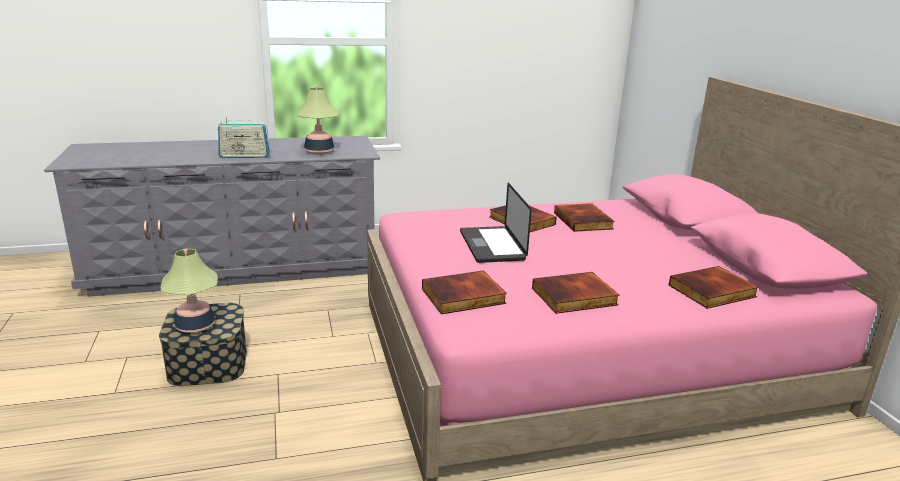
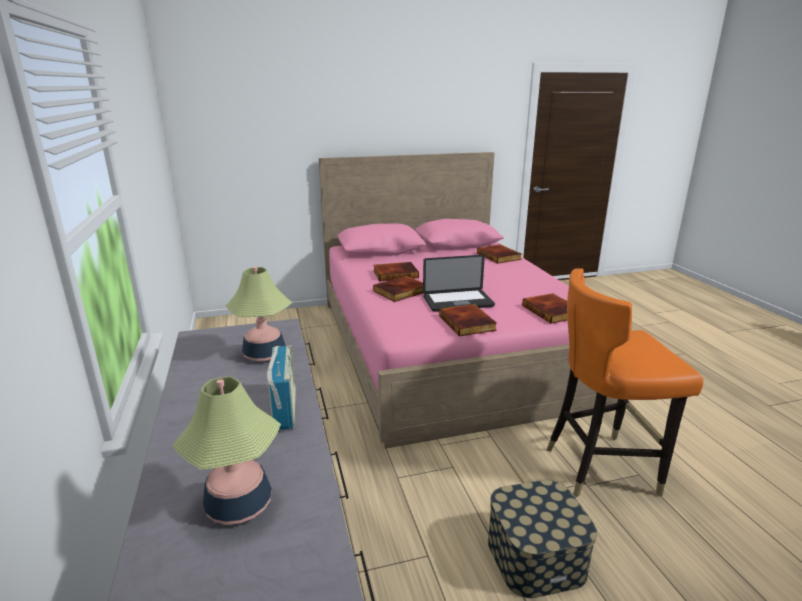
camera: 90 degrees left, 0 degrees up
(195, 326) = (554, 516): table lamp -> table lamp (239, 504)
(299, 430) = (601, 467): none -> orange chair
(574, 297) = (529, 283): book -> book (468, 323)

